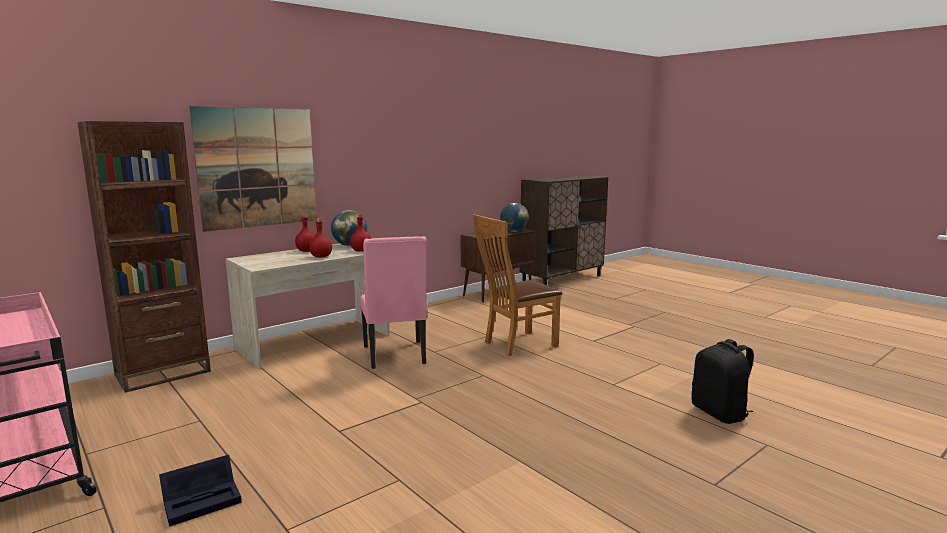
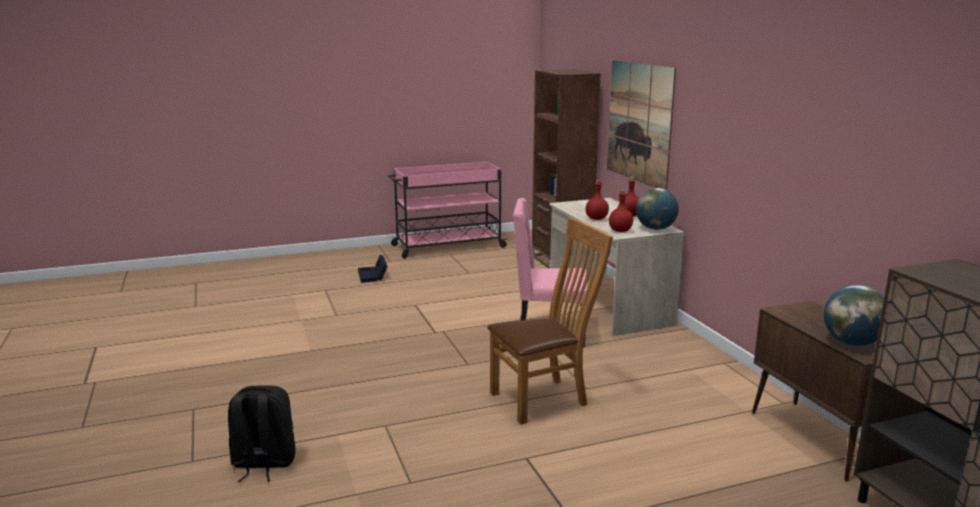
camera: 110 degrees right, 5 degrees up
(516, 344) = (544, 398): brown chair -> brown chair turned 75 degrees clockwise

